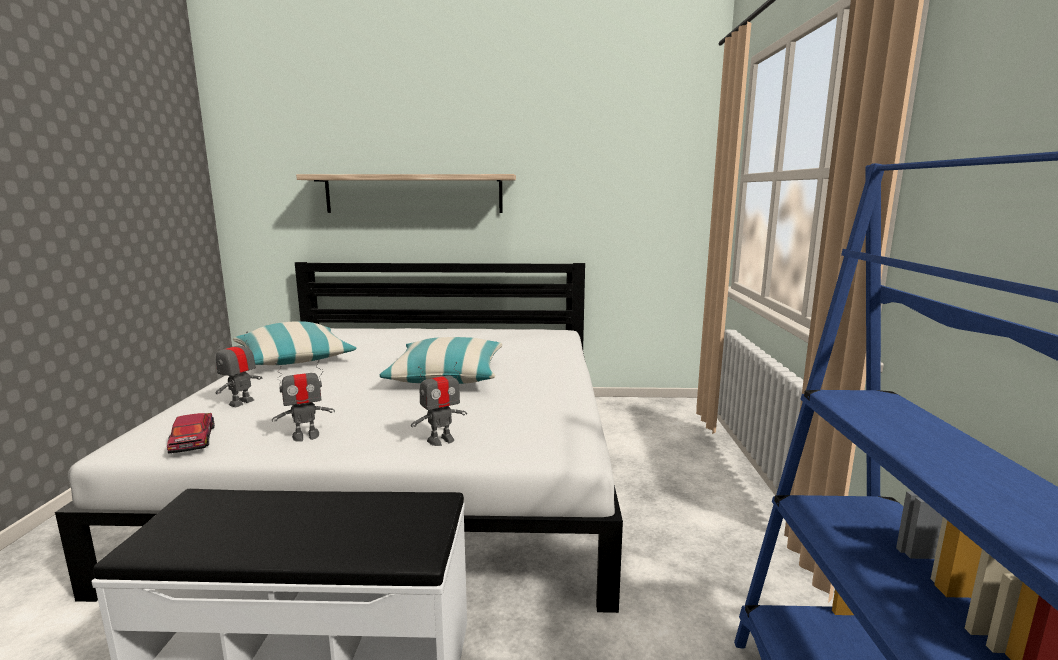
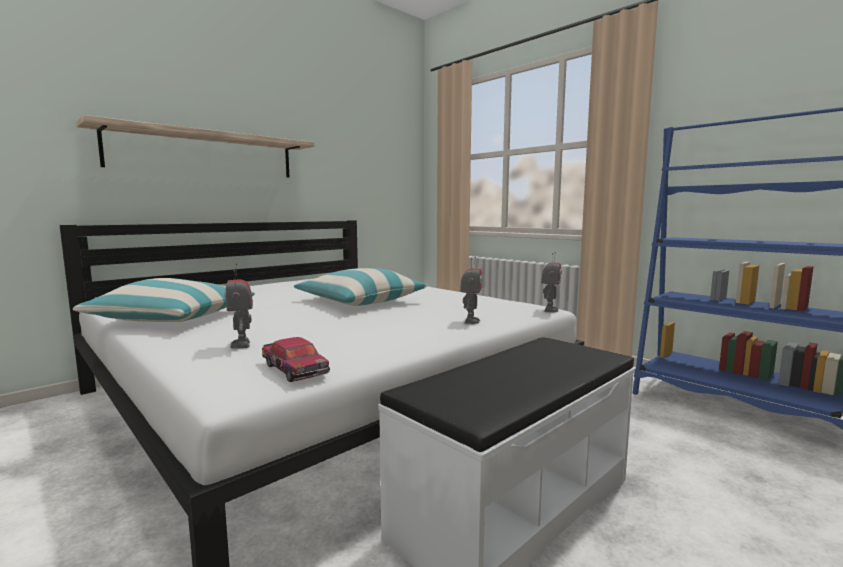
camera: 45 degrees left, 5 degrees down
(192, 441) = (295, 369): toy car -> toy car turned 150 degrees counterclockwise
(306, 436) = (380, 342): toy robot -> toy robot (550, 310)

